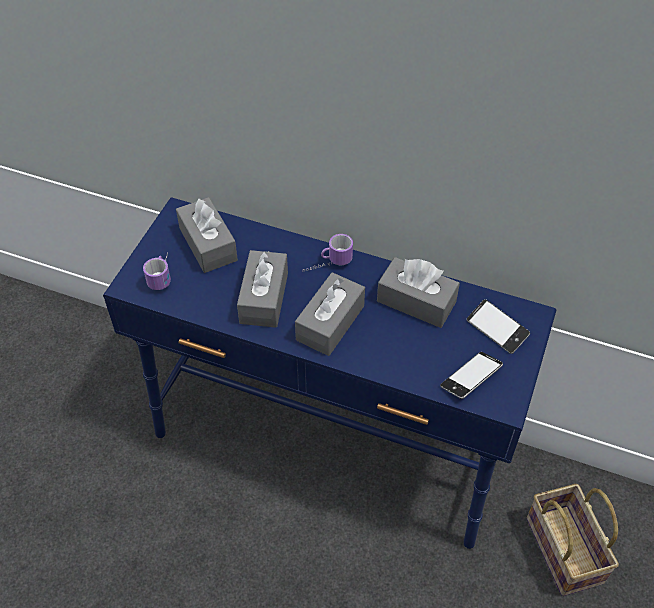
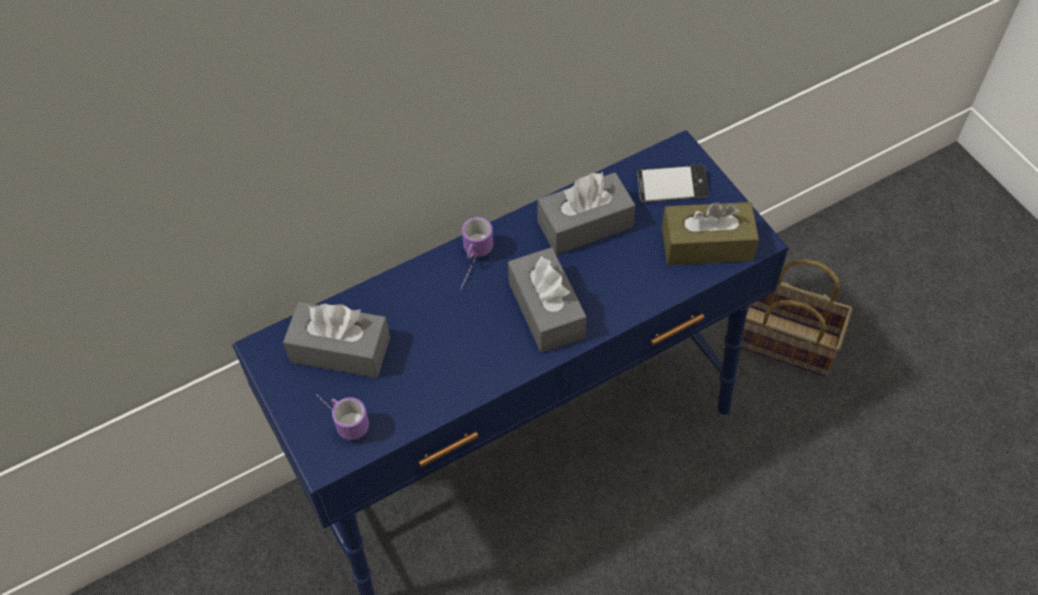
camera: 50 degrees left, 5 degrees up
(264, 298) = (462, 345): grey tissue box -> none
(471, 378) = (706, 244): phone -> brown tissue box

